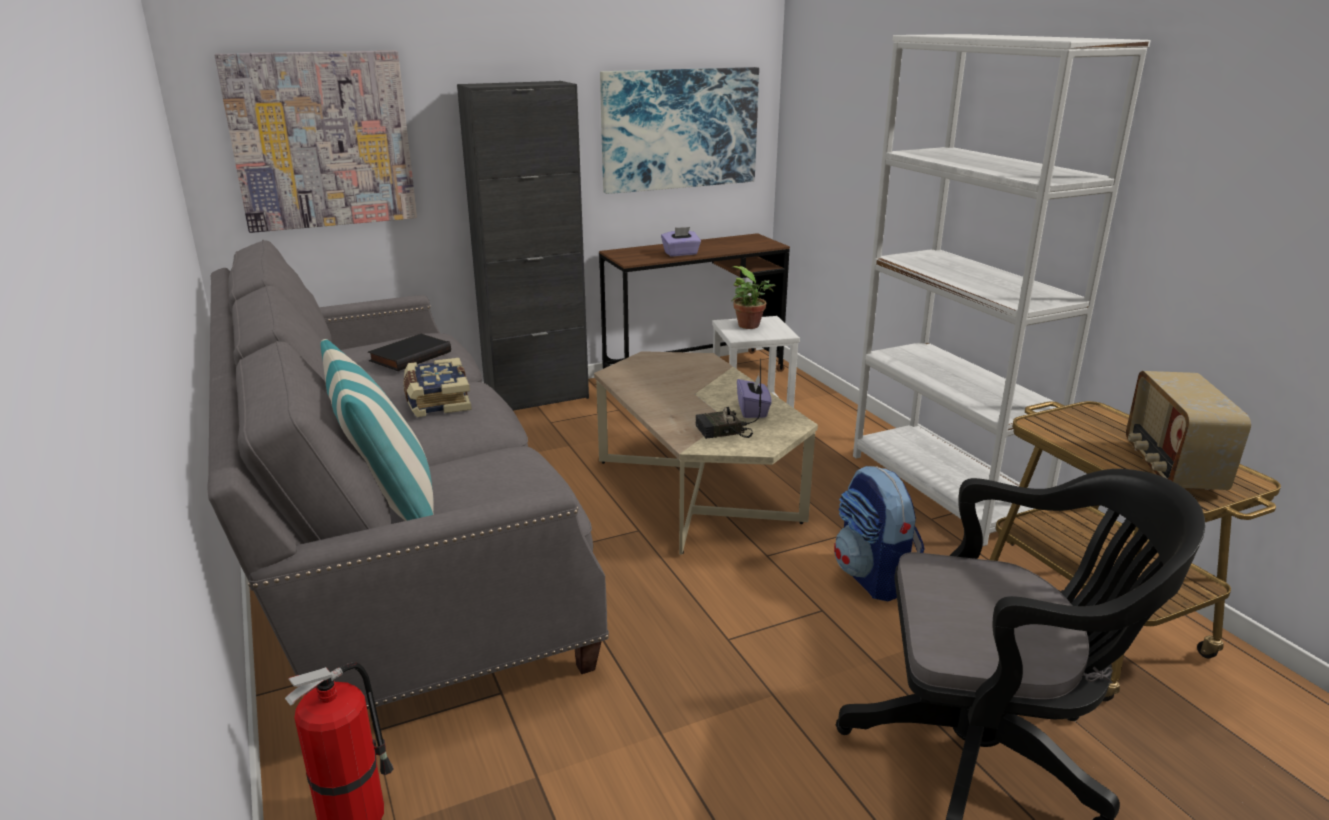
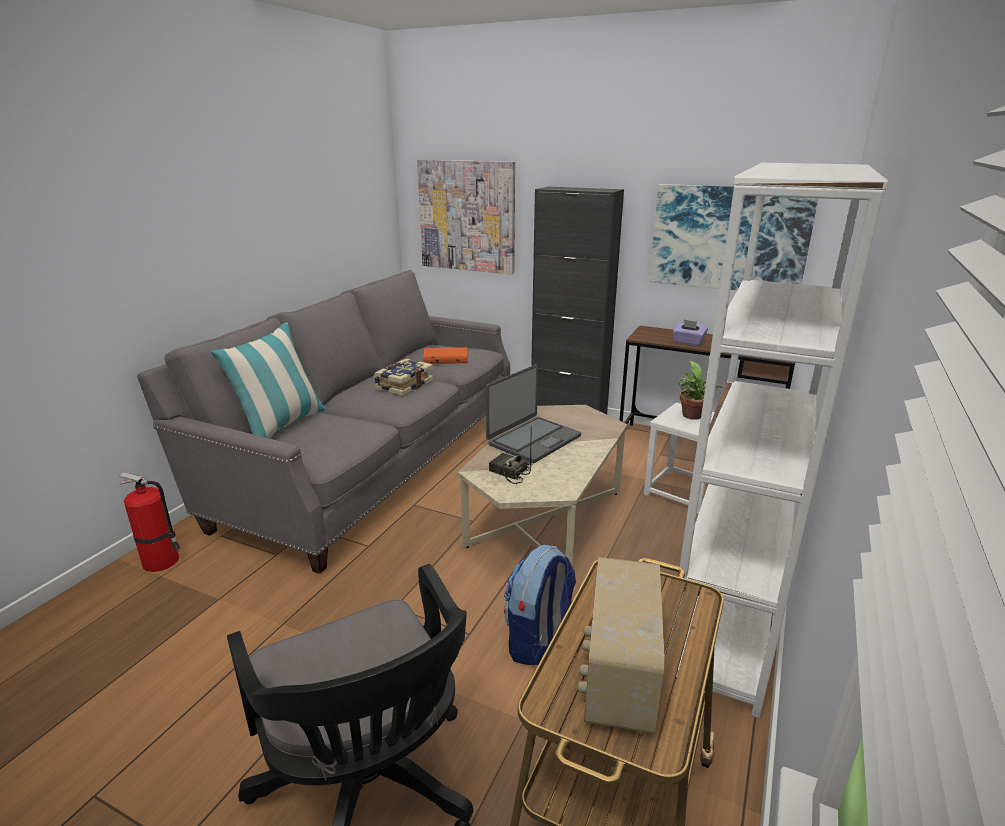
camera: 50 degrees right, 0 degrees up
(410, 356) = (446, 358): black book -> orange book
(674, 398) = (533, 440): none -> laptop
(753, 410) = (558, 470): purple tissue box -> none
(1170, 468) = (617, 678): radio -> radio turned 45 degrees counterclockwise

